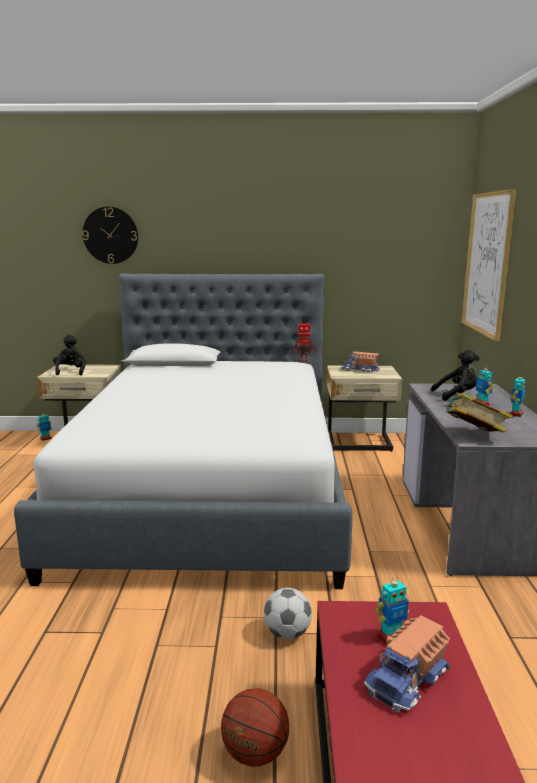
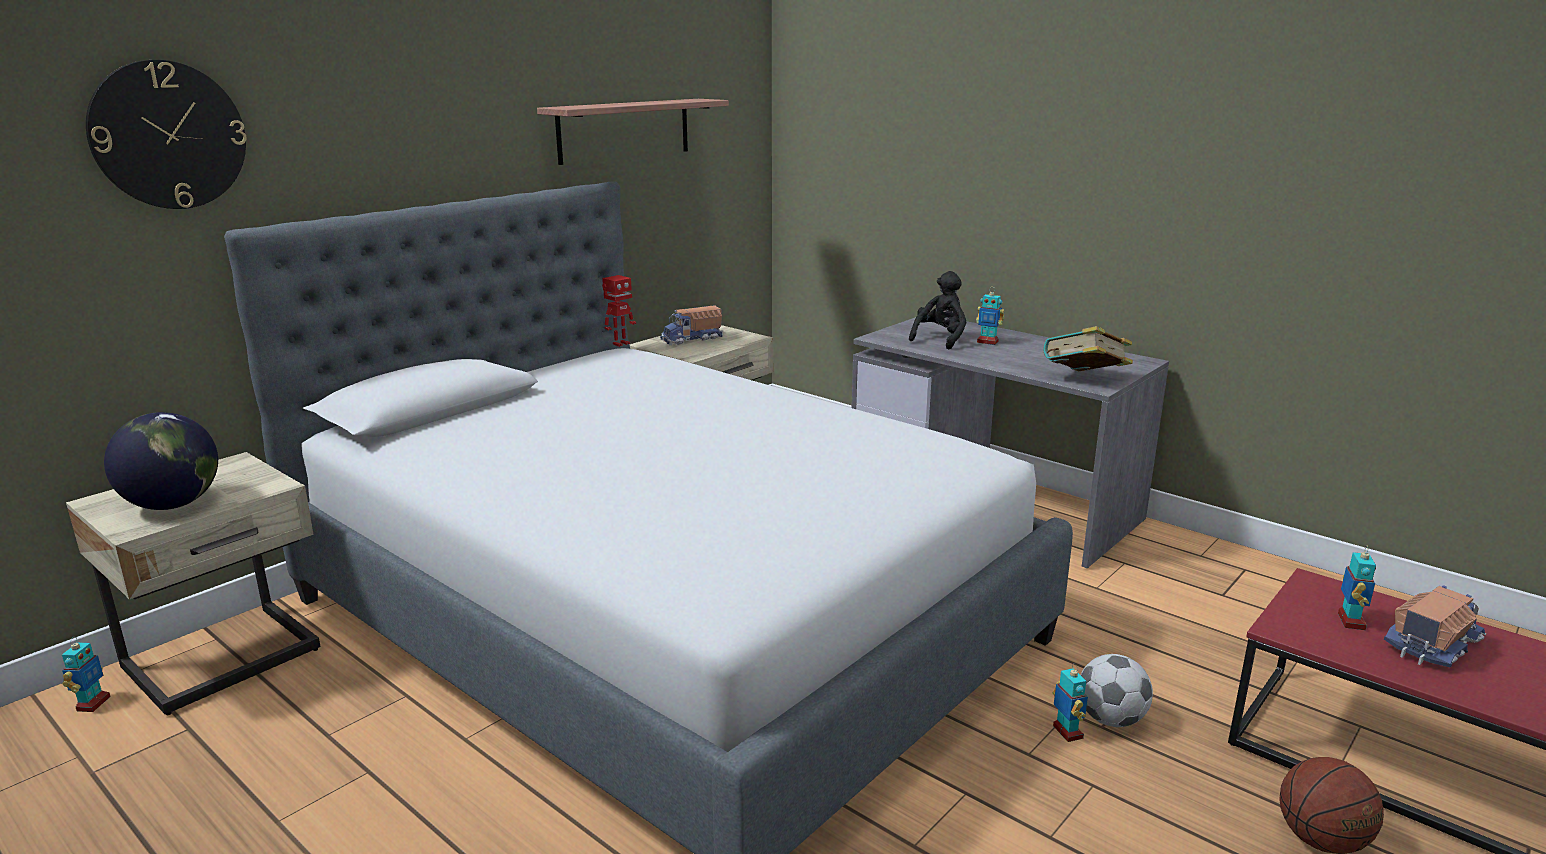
camera: 50 degrees left, 5 degrees up
(70, 372) = (173, 504): black plush toy -> globe
(341, 247) = (624, 130): none -> shelf
(408, 680) = (1431, 644): toy truck -> toy truck turned 120 degrees counterclockwise
(487, 263) = (854, 142): picture -> none
(516, 414) = (1042, 343): toy robot -> toy robot (1067, 732)

